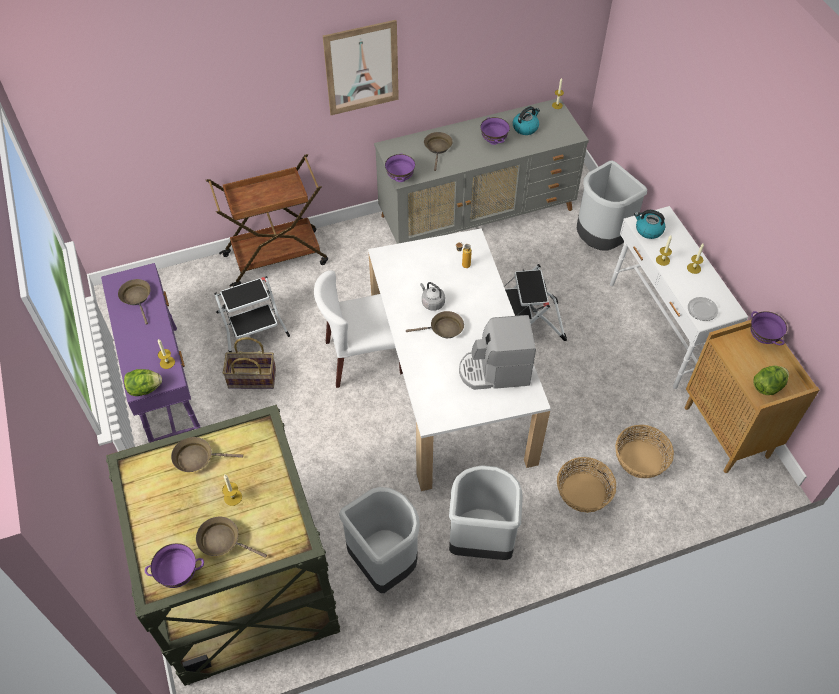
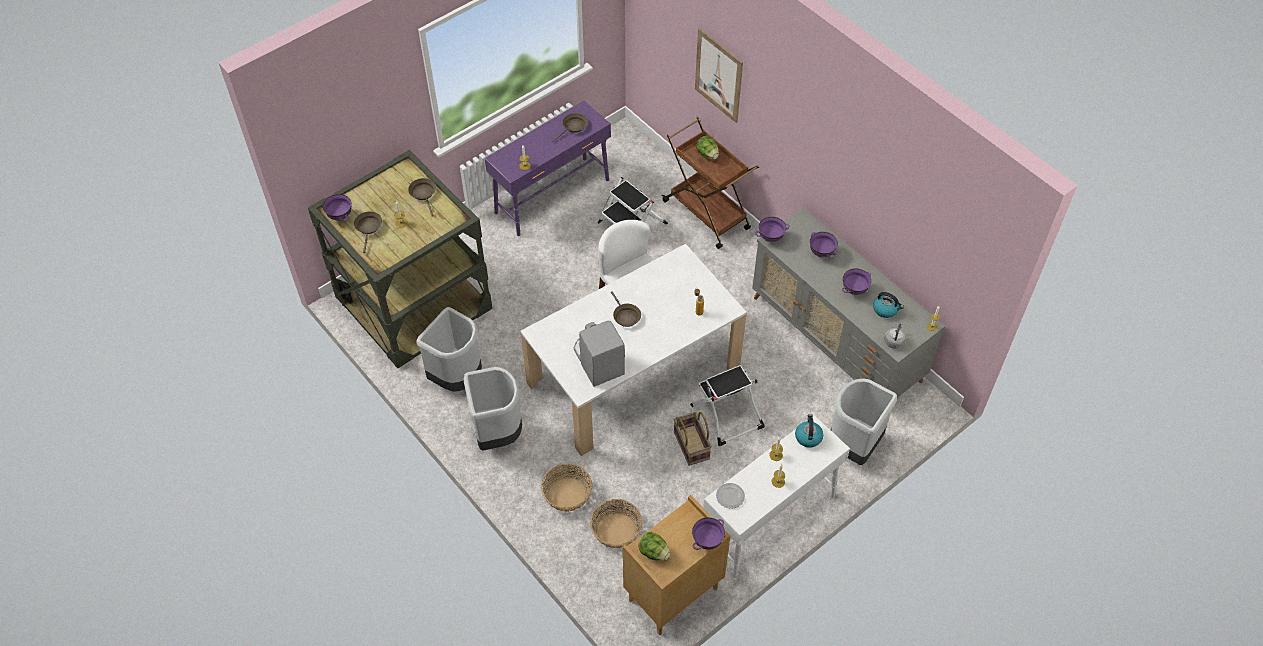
camera: 70 degrees right, 0 degrees up
(144, 389) = (498, 162): lettuce -> lettuce (707, 154)
(251, 379) = (582, 243): basket -> basket (690, 445)
(362, 68) = (810, 144): picture -> picture (718, 75)
(432, 302) = (648, 301): grey kettle -> grey kettle (894, 341)
(438, 148) = (821, 253): brown frying pan -> purple bowl

